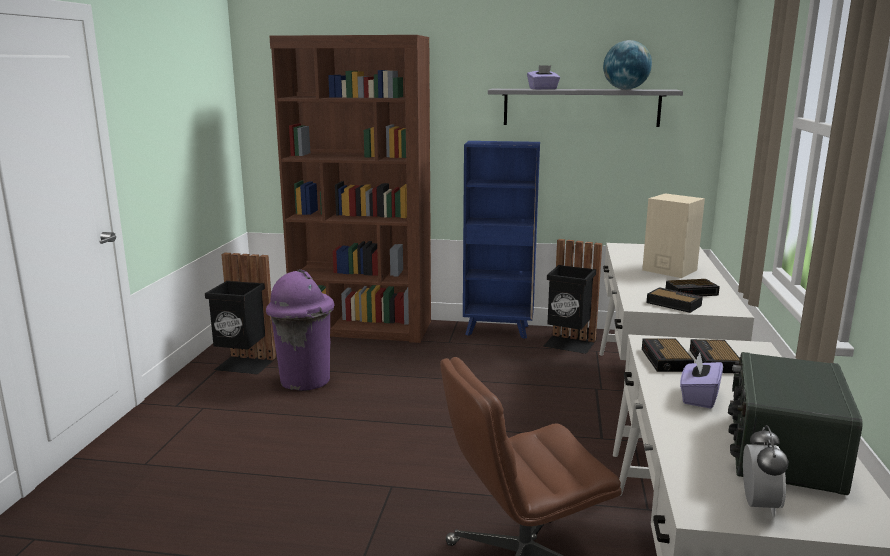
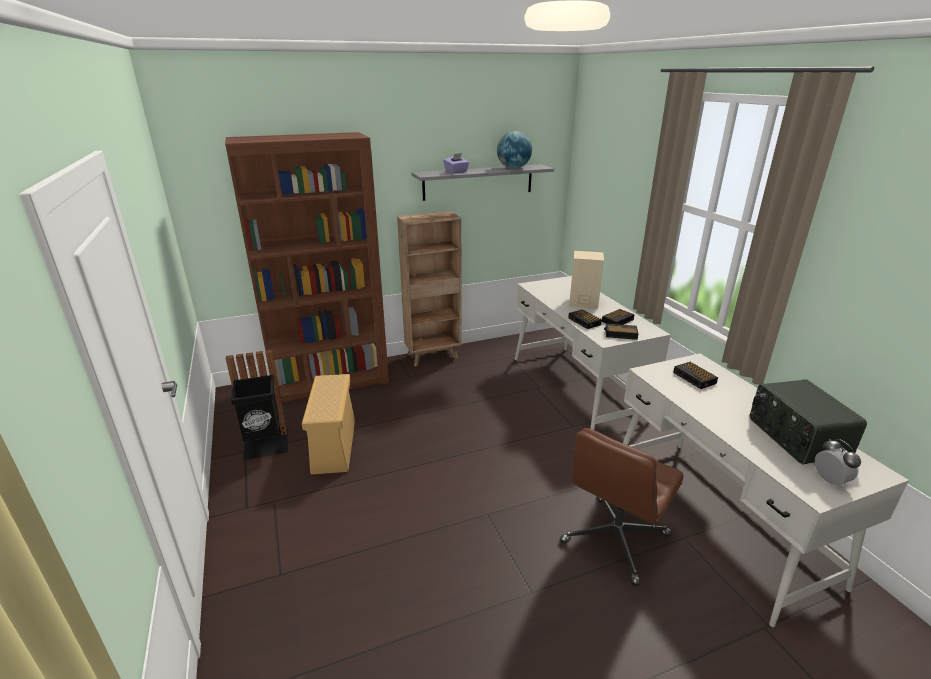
camera: 30 degrees left, 10 degrees up
(305, 380) = (334, 445): purple trash can -> beige storage box
(498, 330) = (433, 356): blue bookcase -> brown bookcase
(569, 344) = (489, 356): black trash can -> none
(666, 360) = (673, 385): alarm clock -> alarm clock (585, 322)
(699, 397) = (720, 410): purple tissue box -> none

